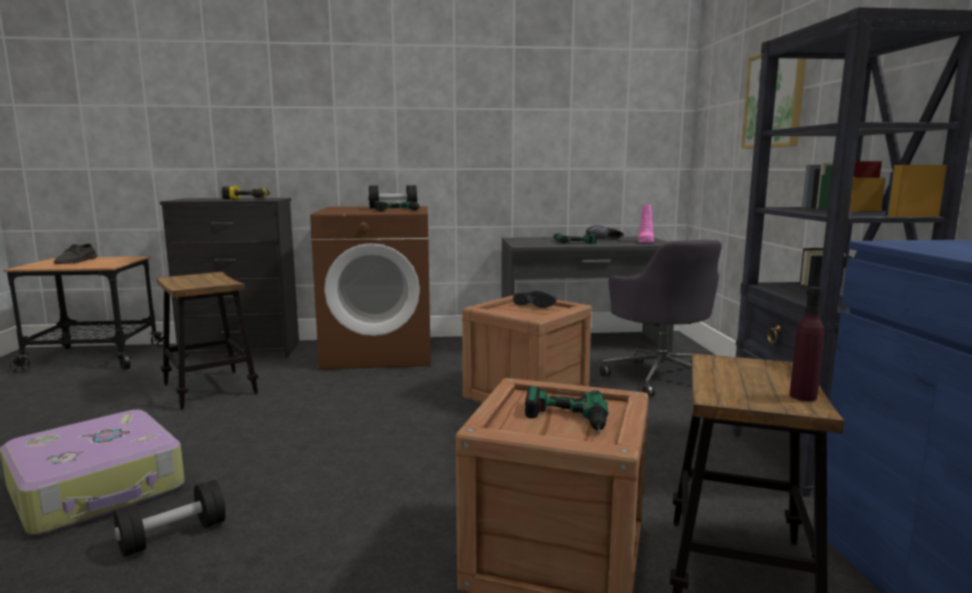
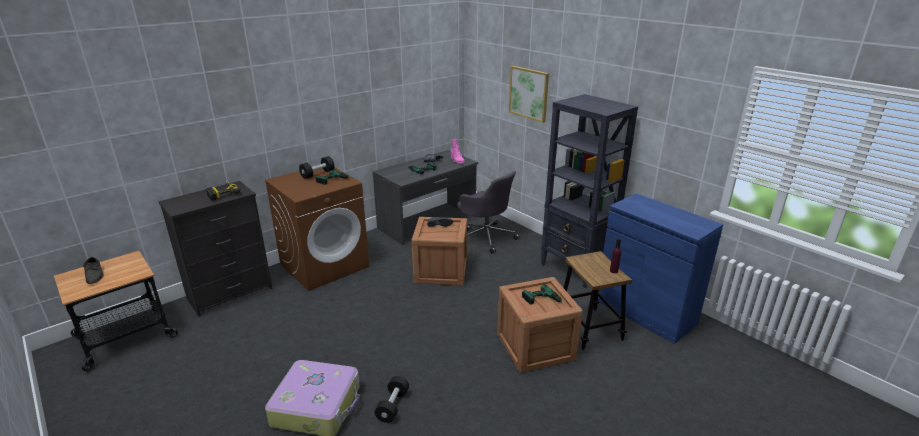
camera: 35 degrees left, 15 degrees up
(210, 389) = (265, 329): stool -> none

